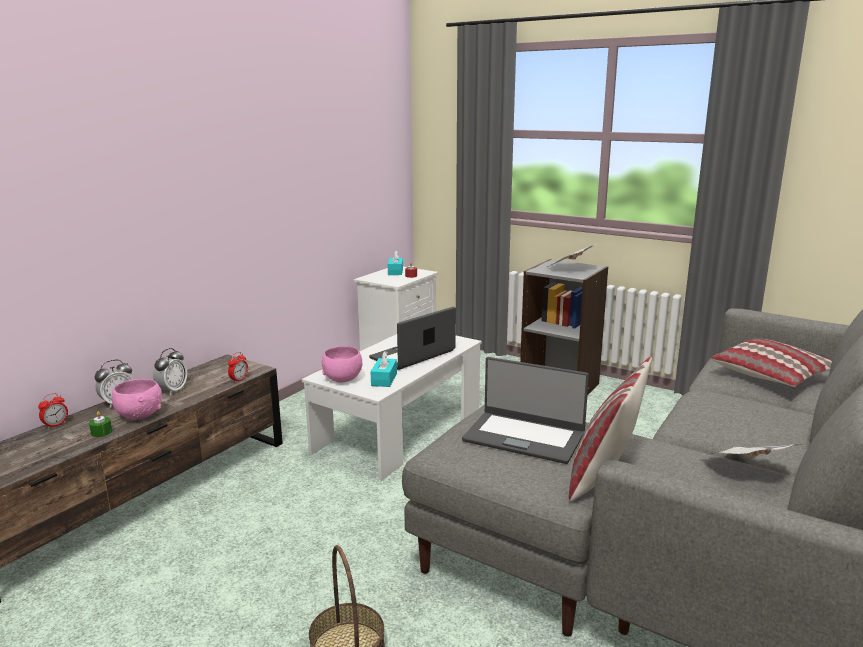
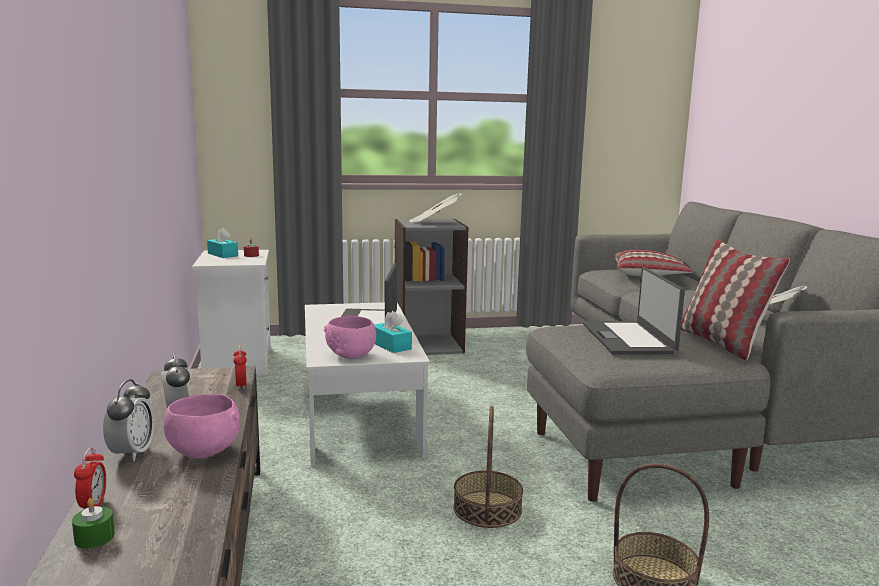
camera: 45 degrees left, 5 degrees down
(101, 432) = (197, 484): green candle -> green candle (94, 537)
(348, 536) = (487, 508): none -> basket
(524, 437) = (629, 338): laptop -> laptop turned 105 degrees clockwise

